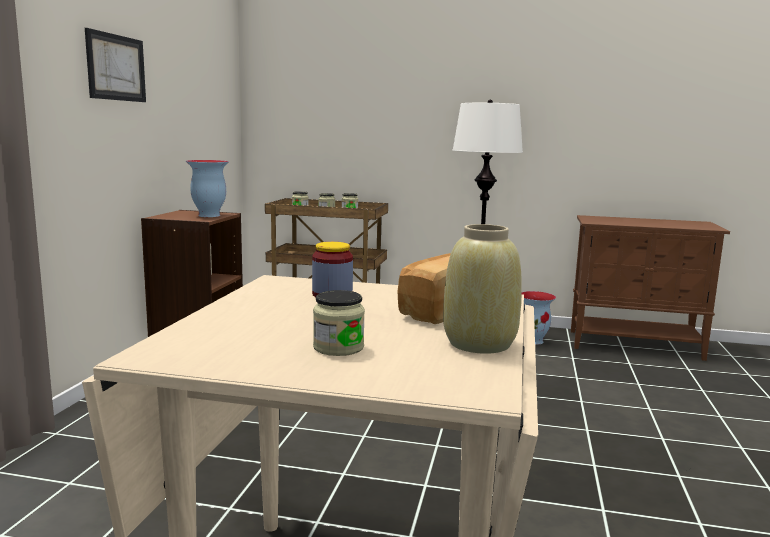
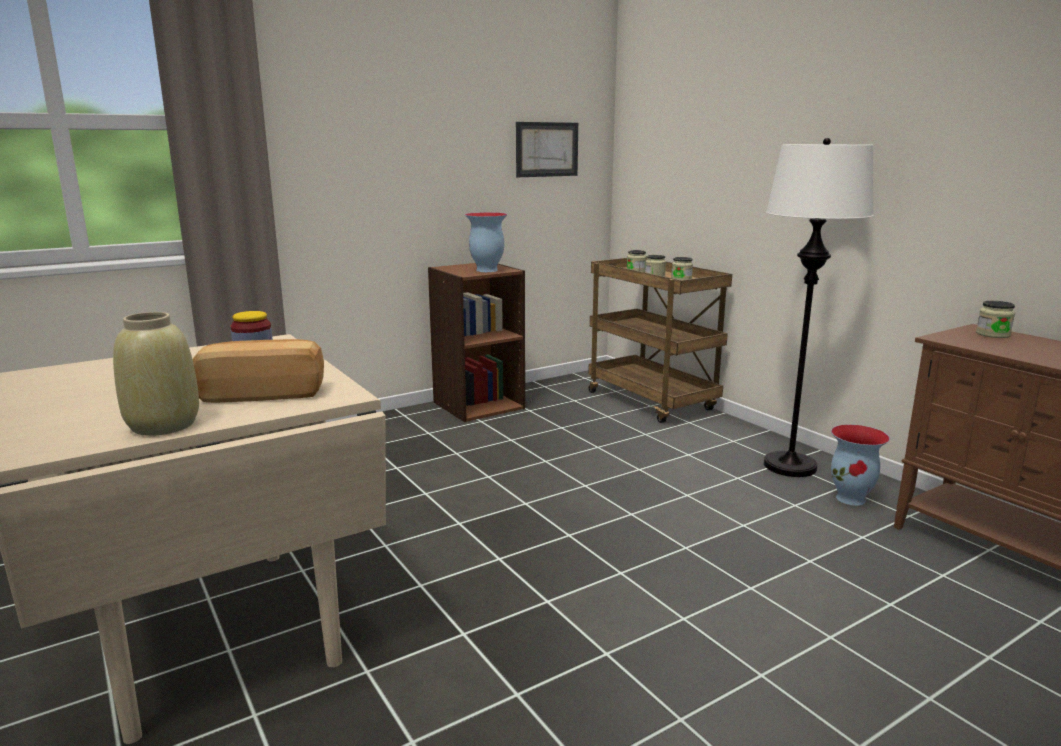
camera: 45 degrees right, 5 degrees up
(116, 67) = (401, 124): picture -> picture (546, 149)
(338, 347) = (99, 399): jar -> jar (993, 334)

